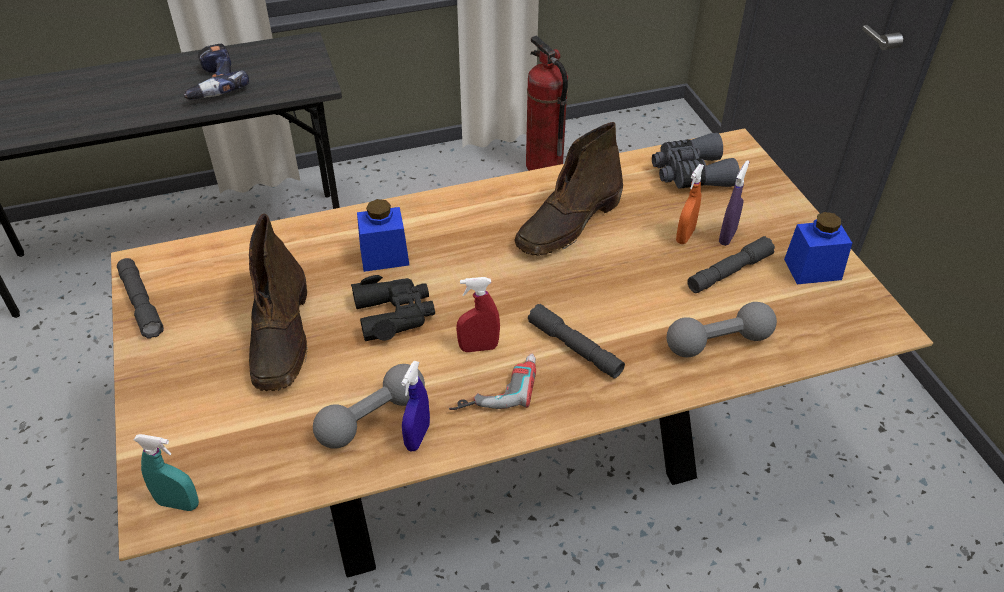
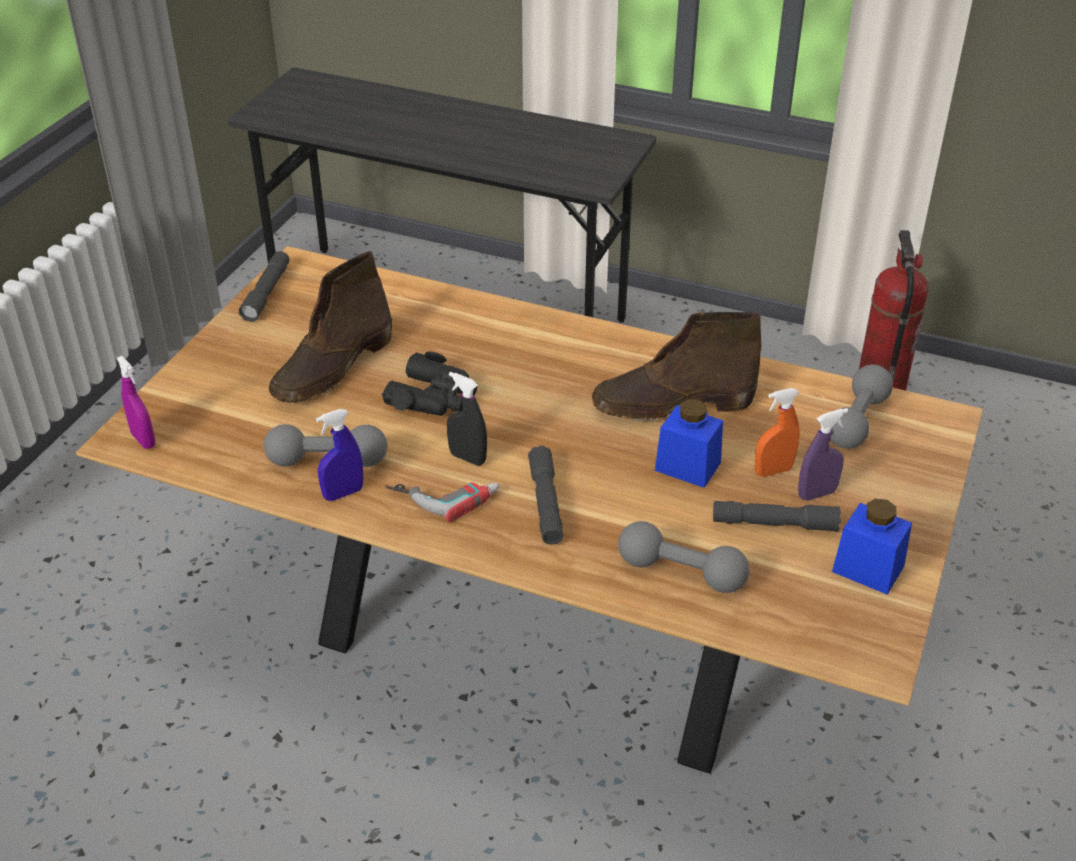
camera: 40 degrees right, 5 degrees down
(178, 503) = (143, 440): turquoise spray bottle -> purple spray bottle
(213, 84) = (510, 147): power drill -> none
(384, 256) = (479, 349): blue jar -> blue jar (687, 466)
(478, 347) = (467, 458): red spray bottle -> black spray bottle
(691, 174) = (857, 421): grey binoculars -> grey dumbbell

